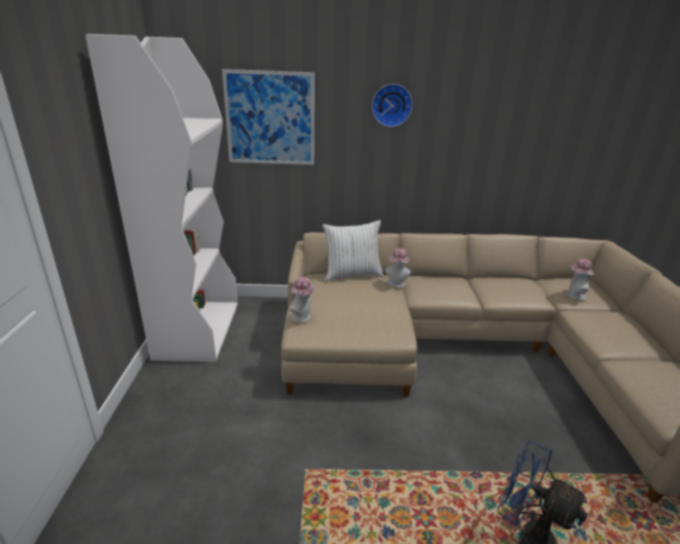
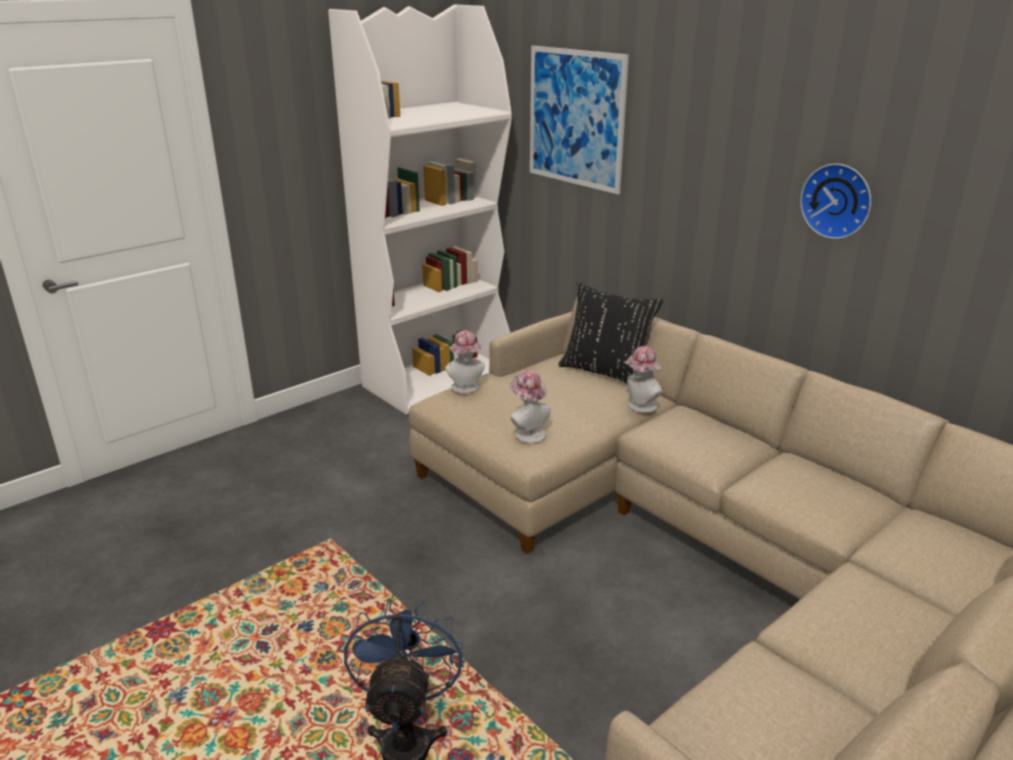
camera: 50 degrees right, 0 degrees up
(352, 275) = (606, 373): white pillow -> black pillow
(391, 105) = (725, 114): wall clock -> wall clock (838, 200)
(574, 295) = (915, 554): hat -> hat (527, 433)

